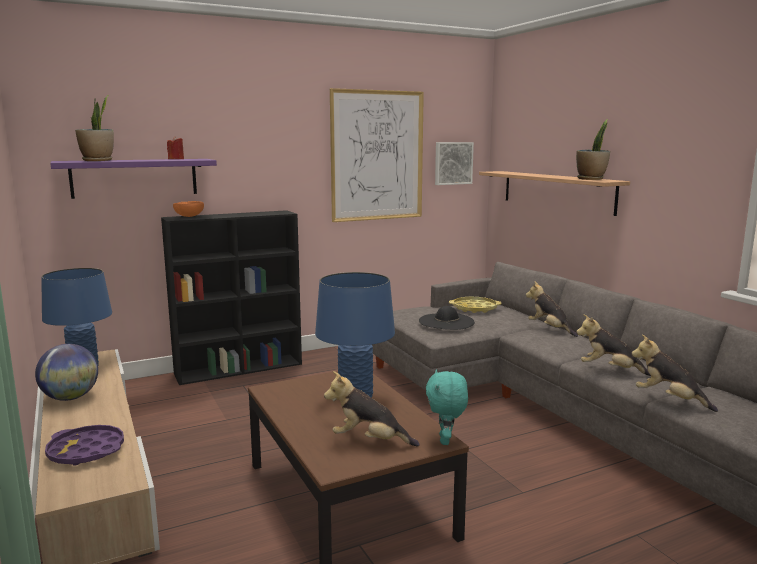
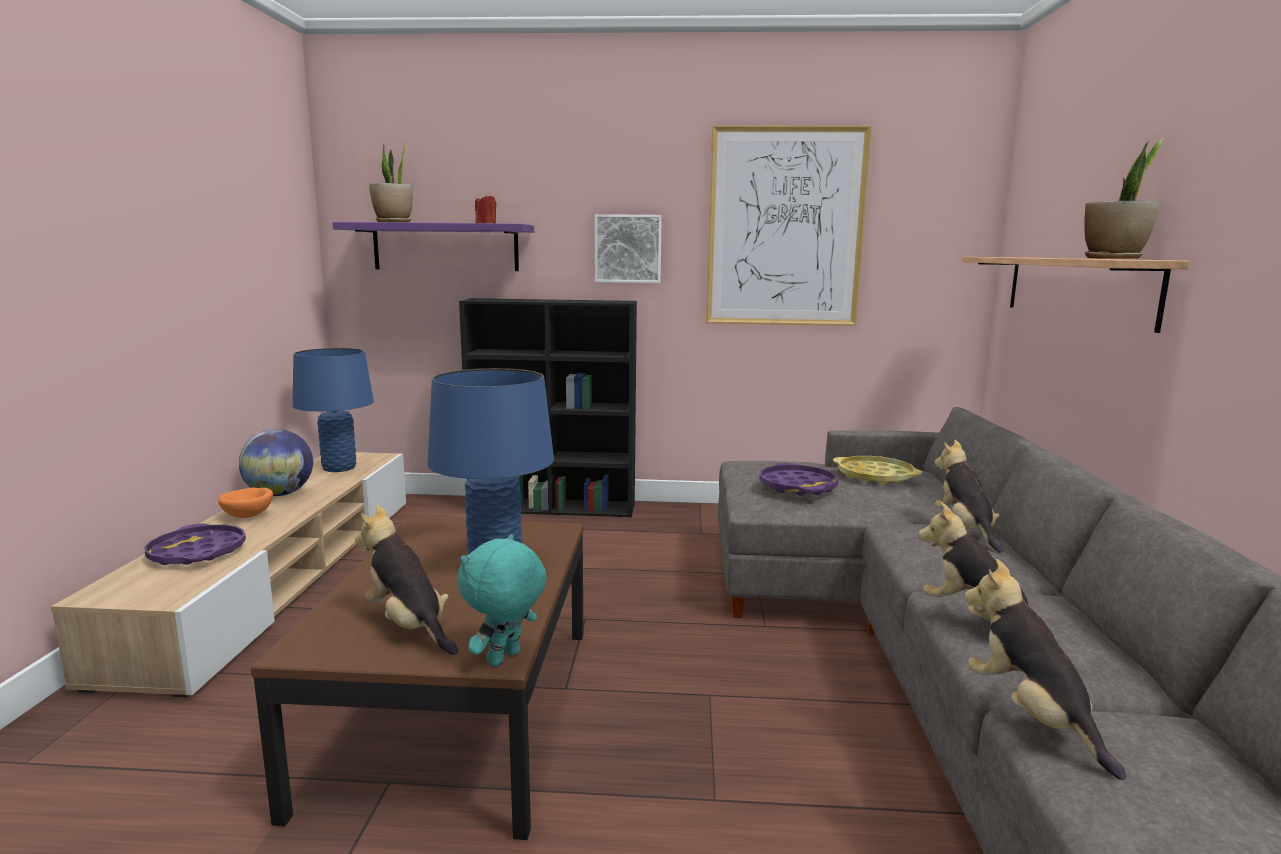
camera: 30 degrees right, 0 degrees up
(189, 216) = (499, 299): orange bowl -> orange bowl (248, 515)
(446, 321) = (797, 486): black hat -> purple tray
(453, 163) = (923, 243): picture -> picture (628, 249)

